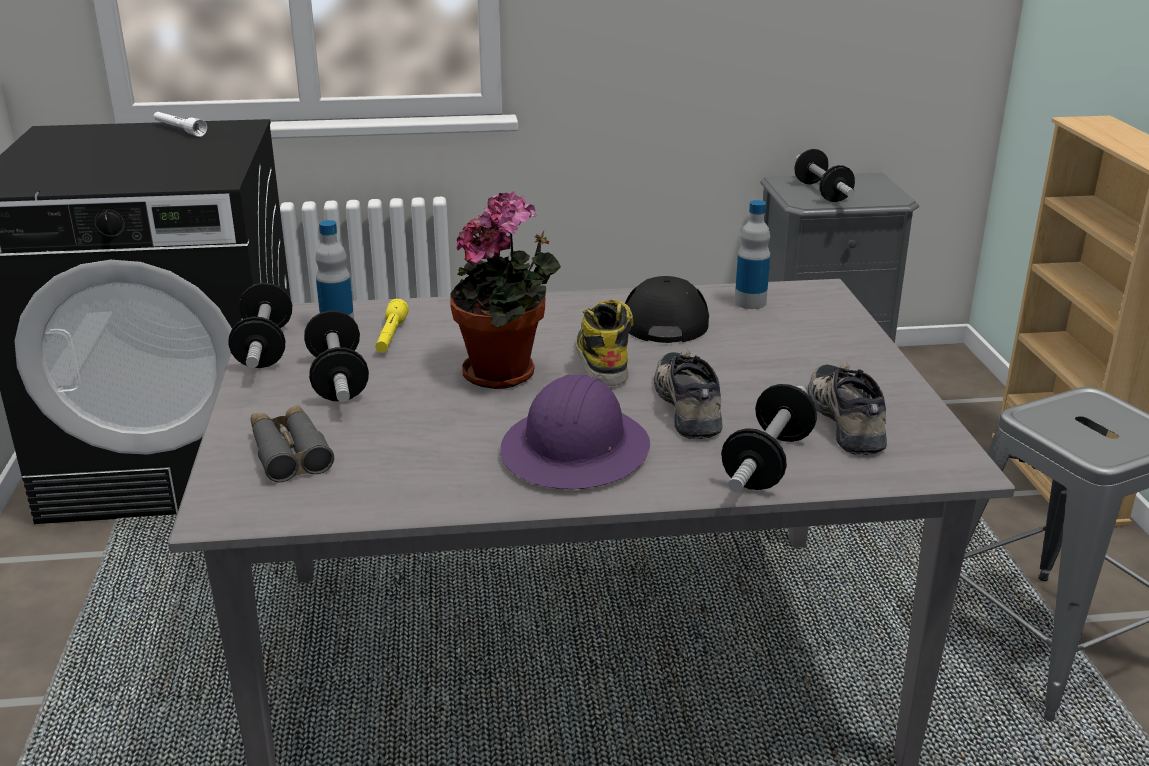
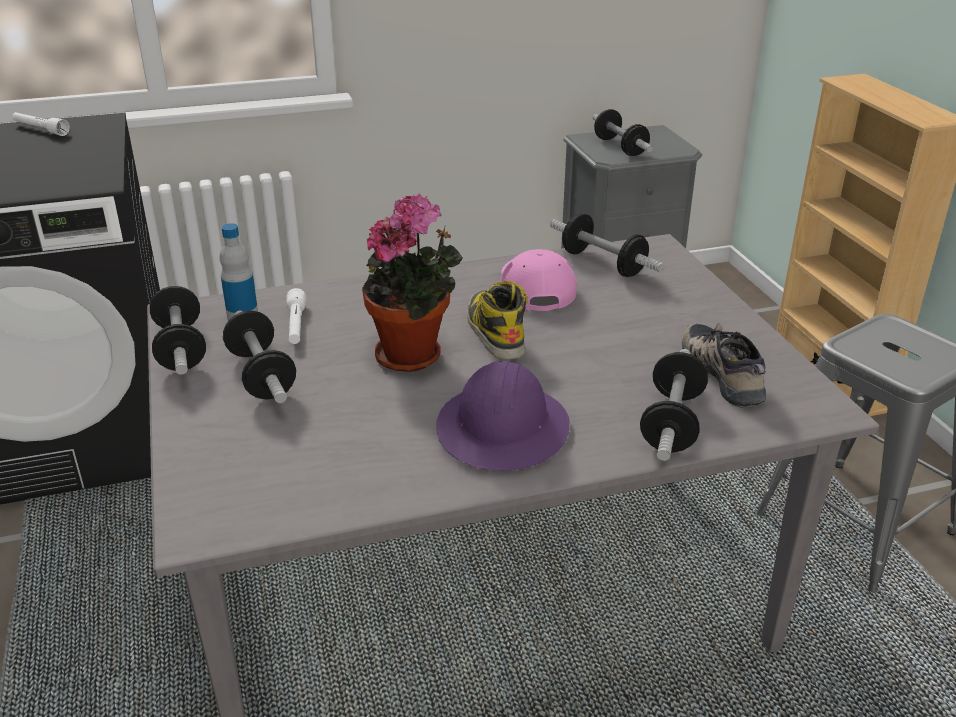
camera: 10 degrees left, 5 degrees up
(289, 453) = (241, 458): grey binoculars -> none
(390, 337) = (296, 326): yellow flashlight -> white flashlight
(665, 318) = (535, 286): black cap -> pink cap
(691, 405) = (587, 372): shoe -> none
(750, 302) = (603, 264): bottle -> dumbbell

